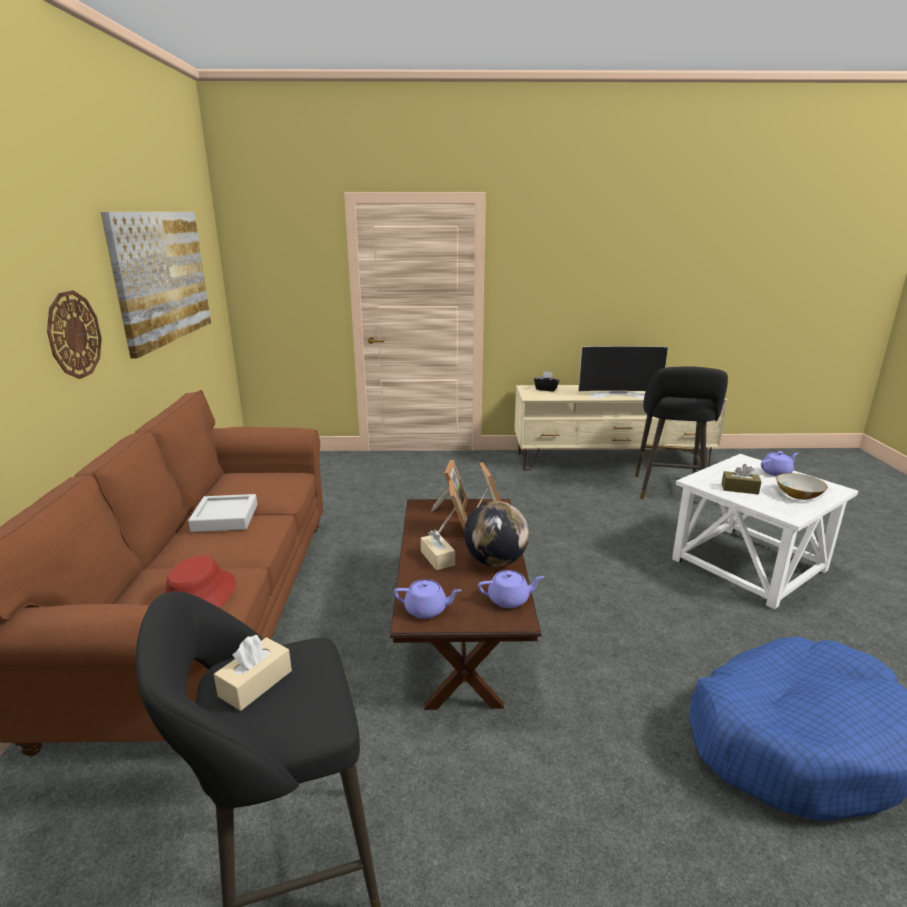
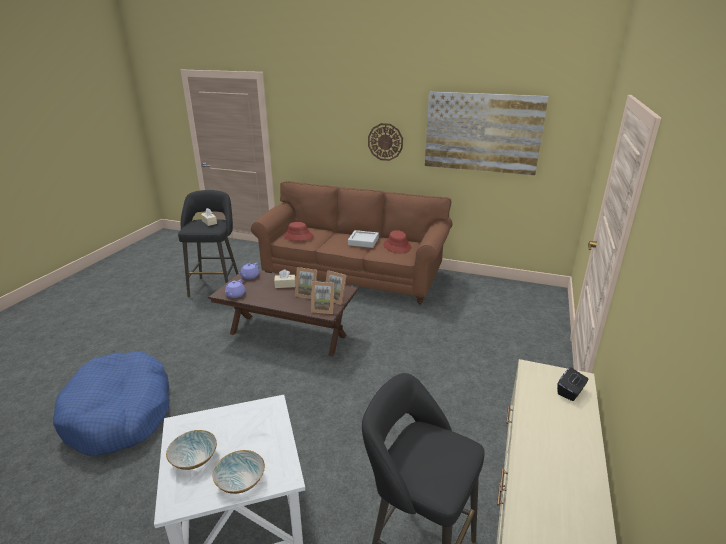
camera: 110 degrees right, 5 degrees up
(252, 484) = (397, 246): none -> red hat
(495, 561) = (267, 298): globe -> none
(618, 394) = (540, 455): television -> none
(739, 489) = (238, 424): brown tissue box -> none
(776, 472) = (241, 480): purple teapot -> bowl

